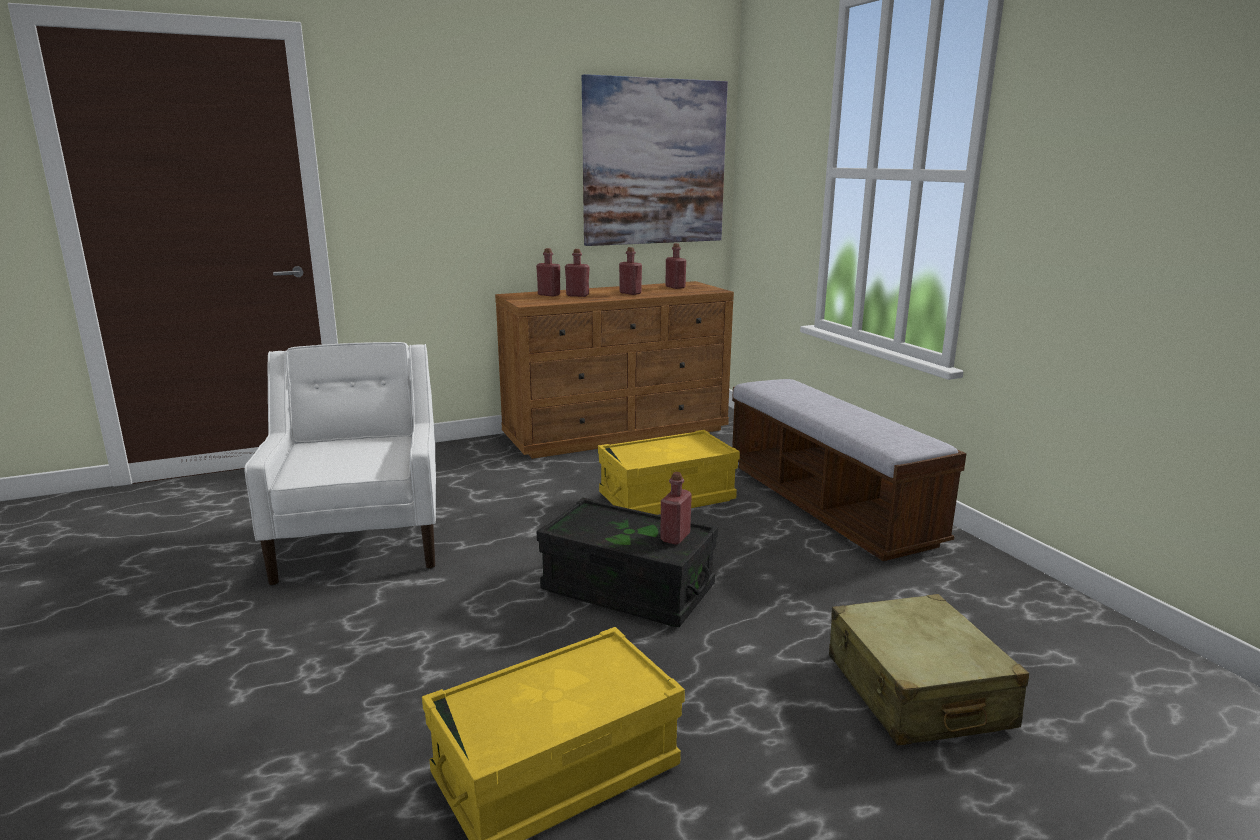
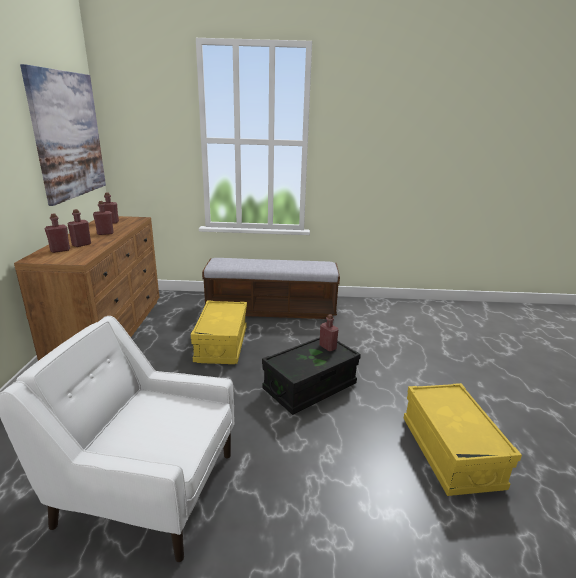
camera: 65 degrees left, 5 degrees up
(916, 691) = (420, 349): beige suitcase -> none

